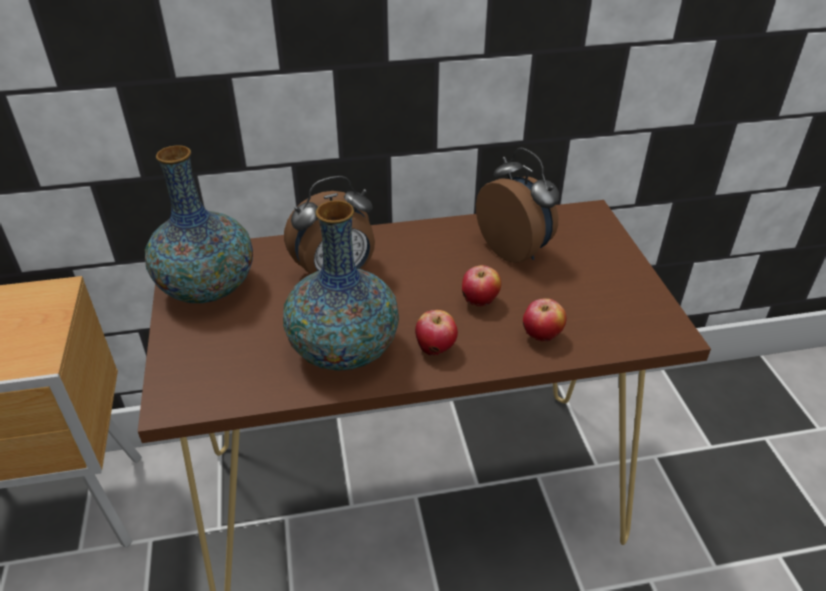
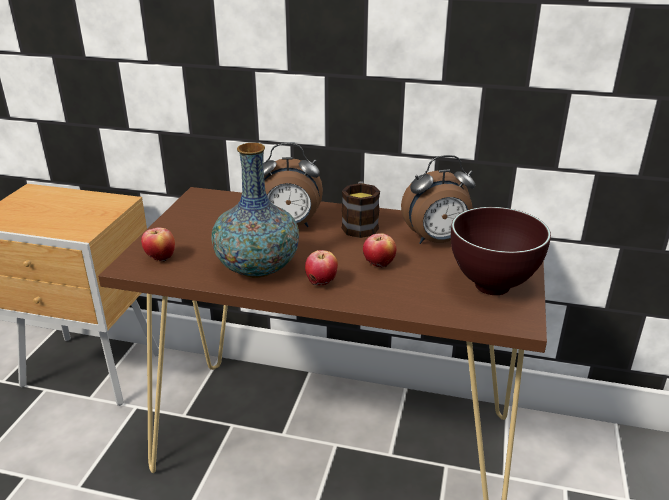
camera: 25 degrees right, 10 degrees down
(208, 288) = (201, 214): vase -> none
(417, 250) = (360, 224): none -> mug
(516, 250) = (436, 241): alarm clock -> alarm clock turned 90 degrees clockwise
(541, 337) = (407, 297): apple -> apple (160, 259)
(616, 298) = (492, 289): none -> brown bowl

